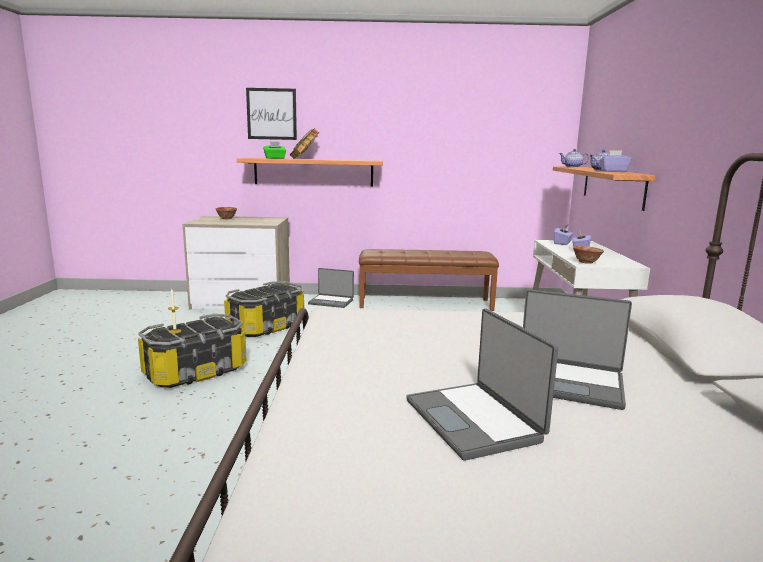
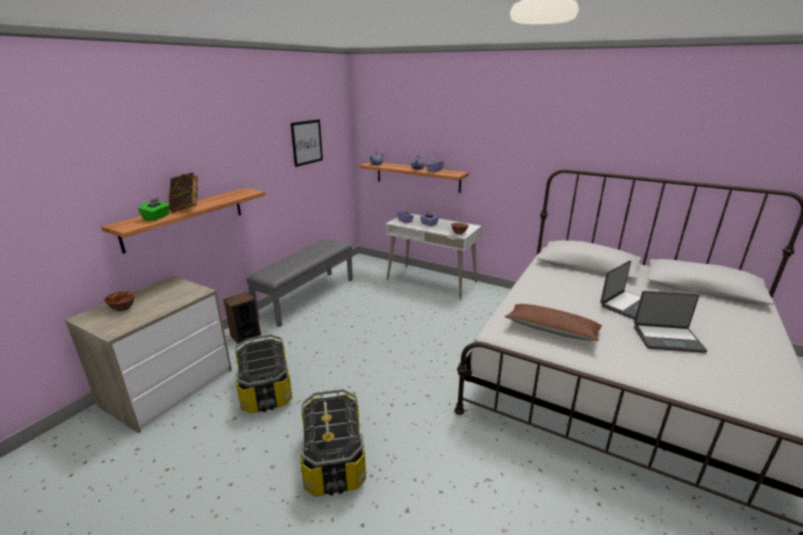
camera: 60 degrees left, 10 degrees up
(271, 114) = (124, 164): picture -> picture (307, 142)
(331, 302) = (245, 335): laptop -> speaker
(381, 336) = (551, 330): none -> brown pillow
(425, 303) = (306, 297): brown bench -> grey bench

